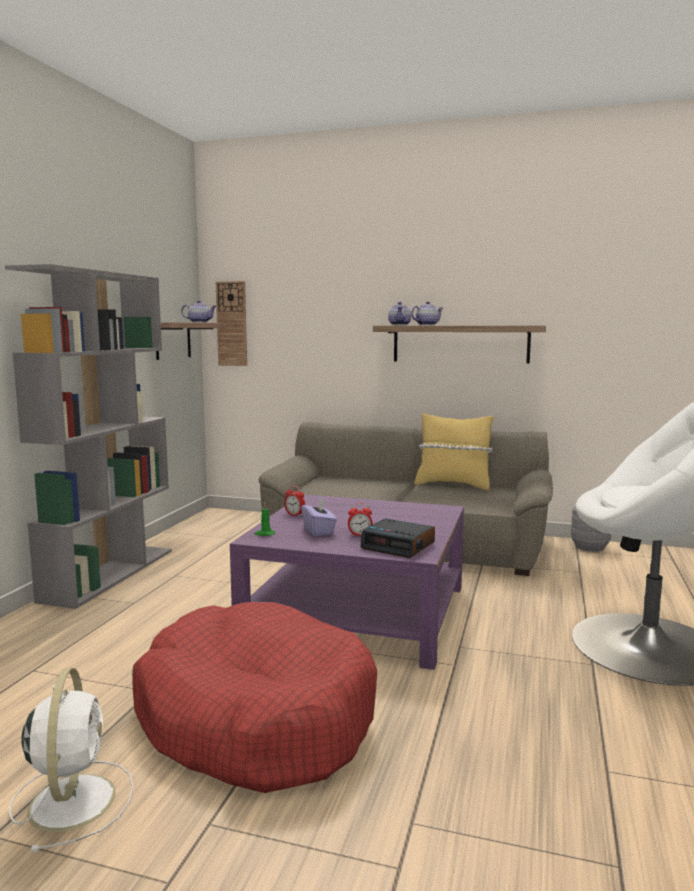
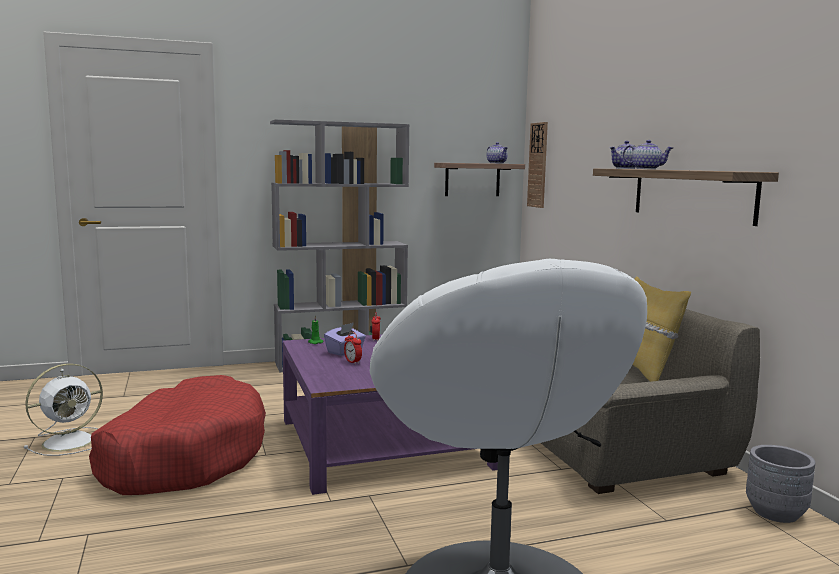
camera: 55 degrees right, 0 degrees up
(399, 546) = (341, 376): alarm clock -> none

